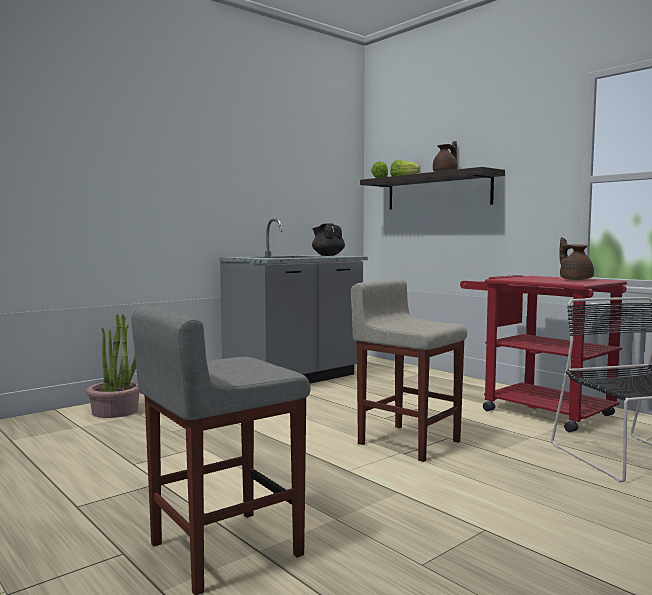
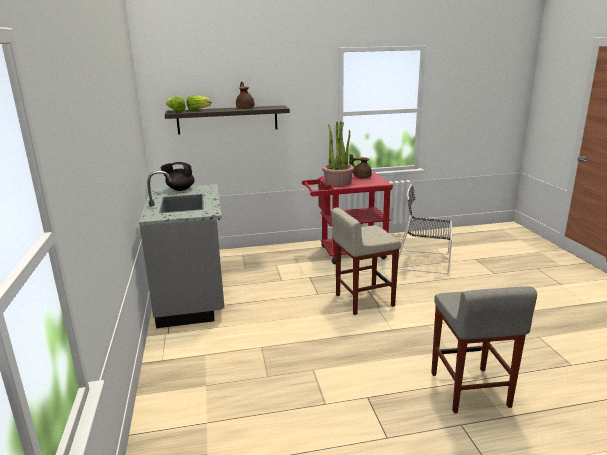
camera: 60 degrees left, 15 degrees up
(116, 411) = (181, 397): potted plant -> potted plant (338, 181)

